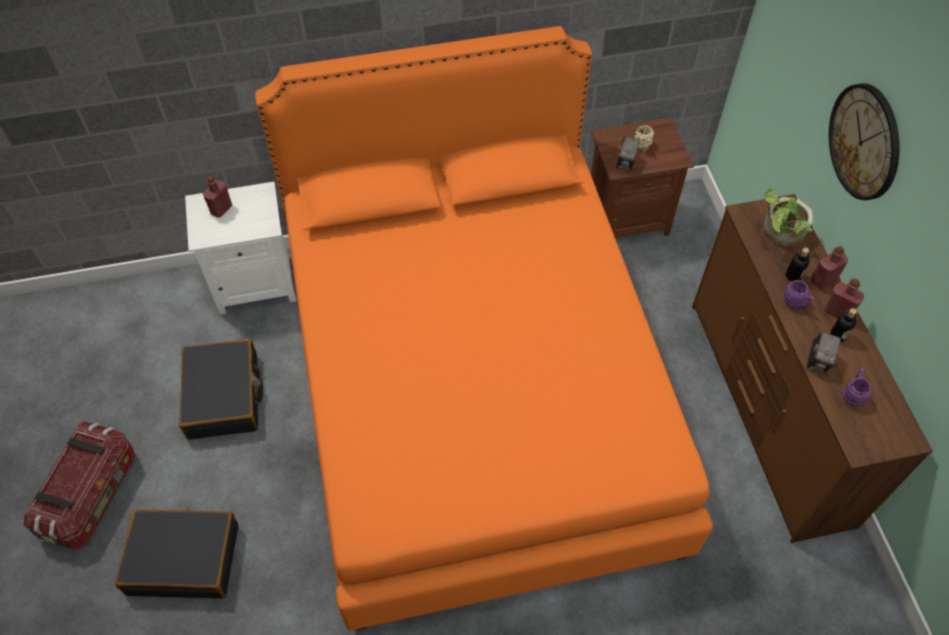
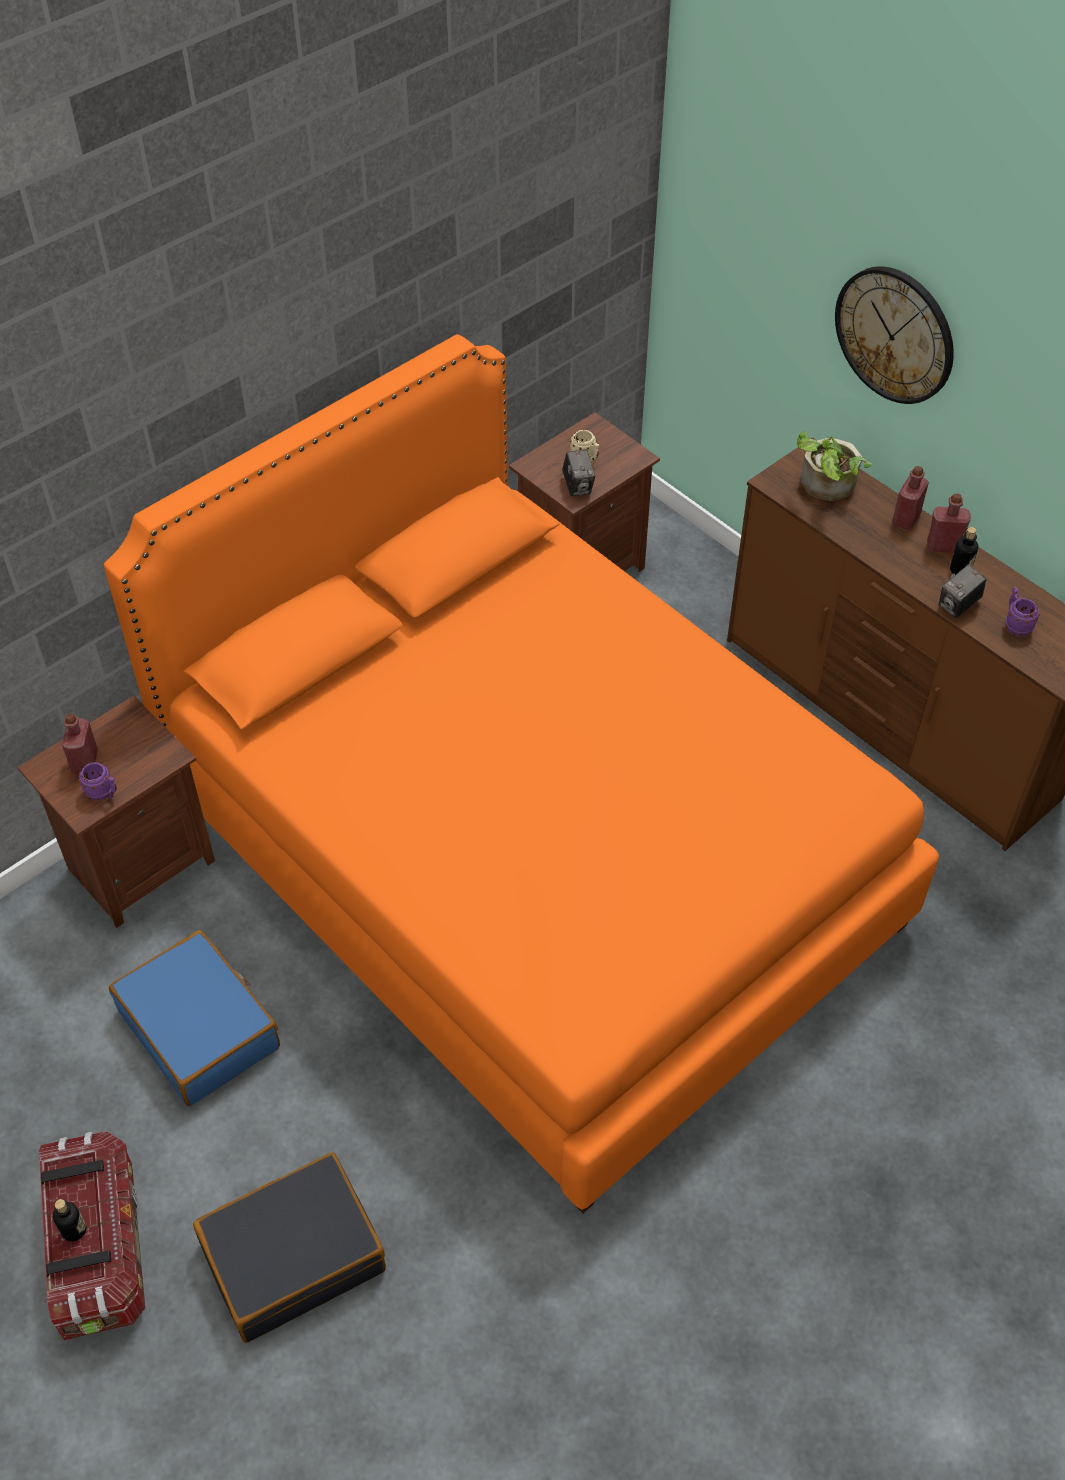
camera: 30 degrees left, 5 degrees down
(224, 396) = (200, 1028): black suitcase -> blue suitcase
(255, 283) = (139, 864): white nightstand -> brown nightstand
(793, 276) = (872, 527): bottle -> bottle (74, 1230)
(795, 303) = (894, 556): purple mug -> purple mug (104, 793)
(818, 360) = (958, 605): camera -> camera turned 60 degrees clockwise

